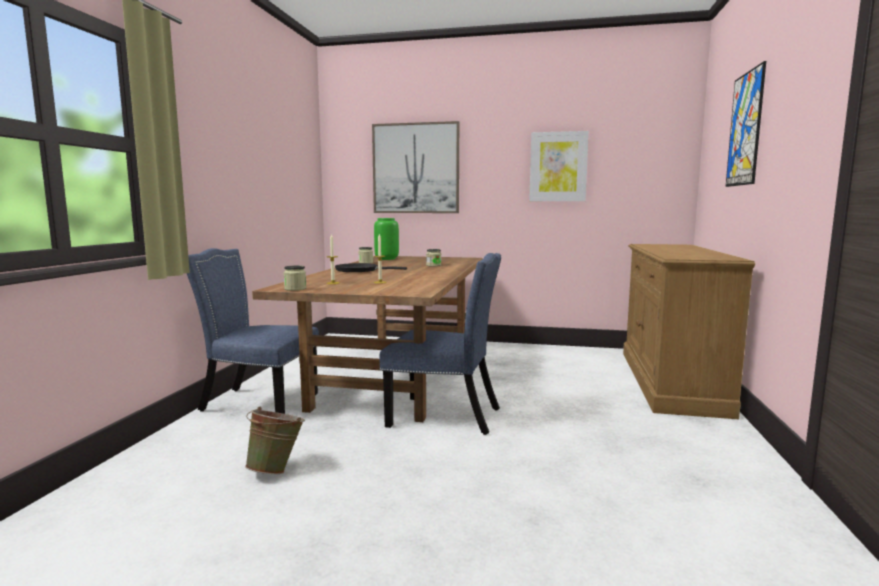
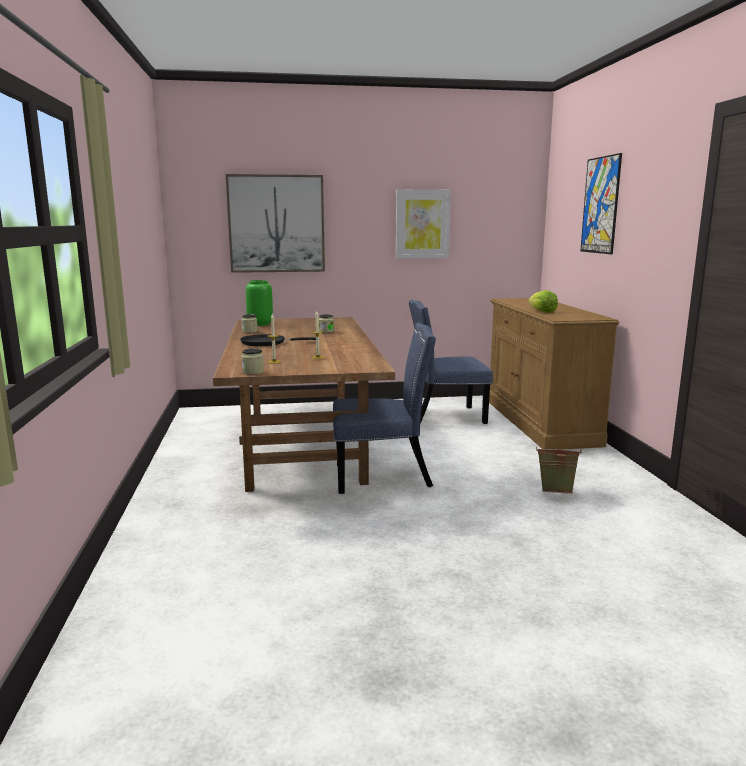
camera: 20 degrees left, 5 degrees up
(260, 403) = (192, 490): blue chair -> blue chair (447, 416)
(277, 469) = (279, 544): green bucket -> green bucket (556, 493)
(666, 252) = (542, 311): none -> lettuce

